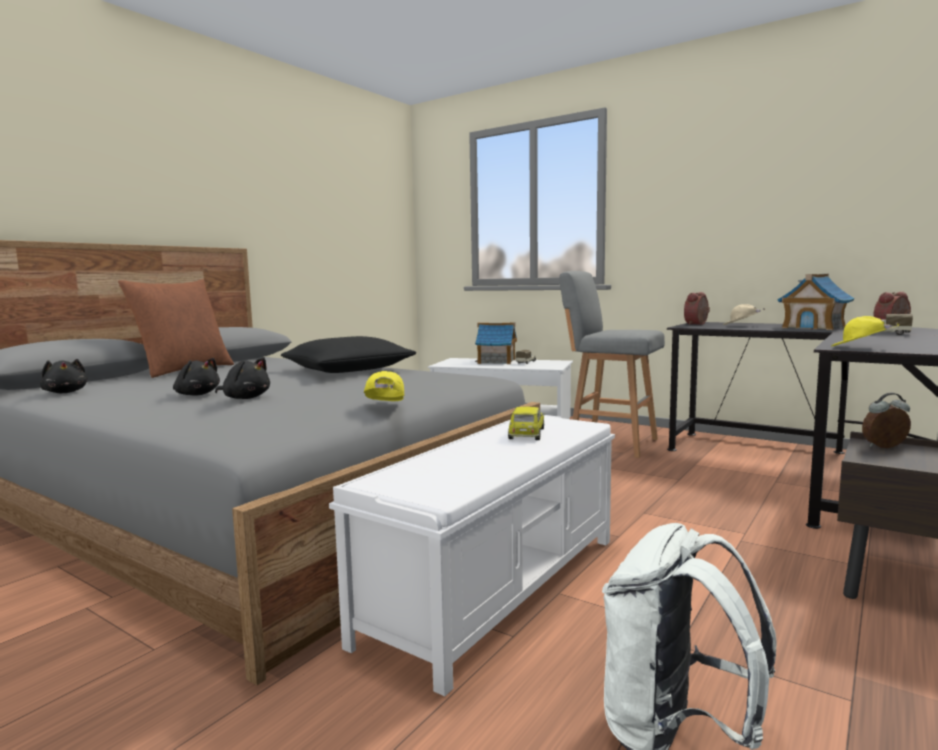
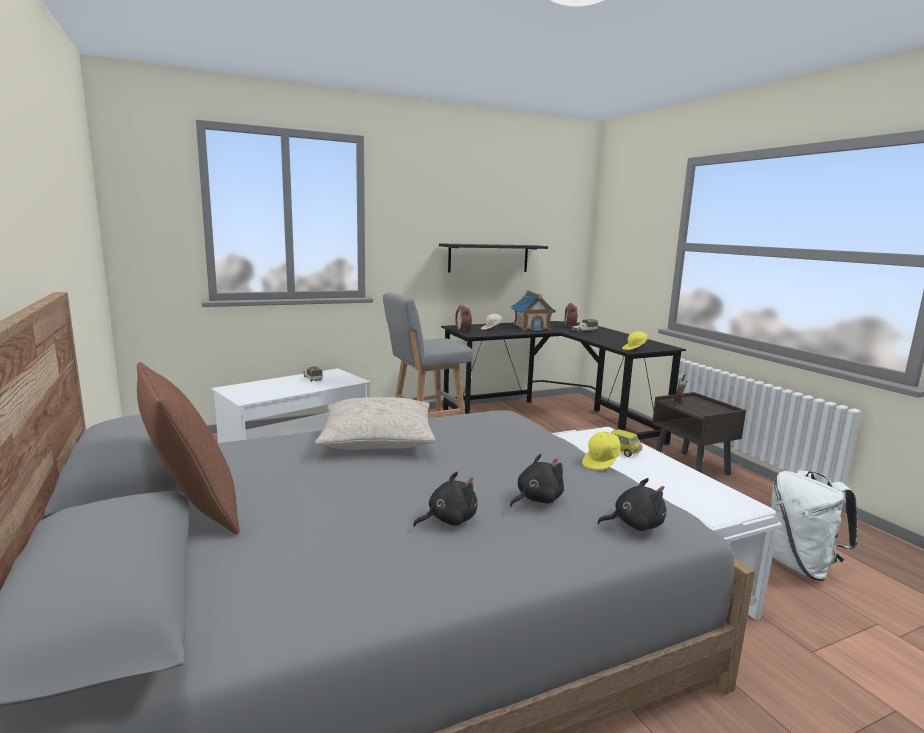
camera: 60 degrees left, 5 degrees up
(66, 392) = (266, 607): black plush toy -> black plush toy (634, 524)
(347, 370) = (377, 438): black pillow -> beige pillow
(384, 406) = (602, 462): yellow cap -> yellow cap turned 75 degrees counterclockwise
(497, 361) = (282, 383): toy house -> none
(773, 230) = (488, 258): none -> black shelf

